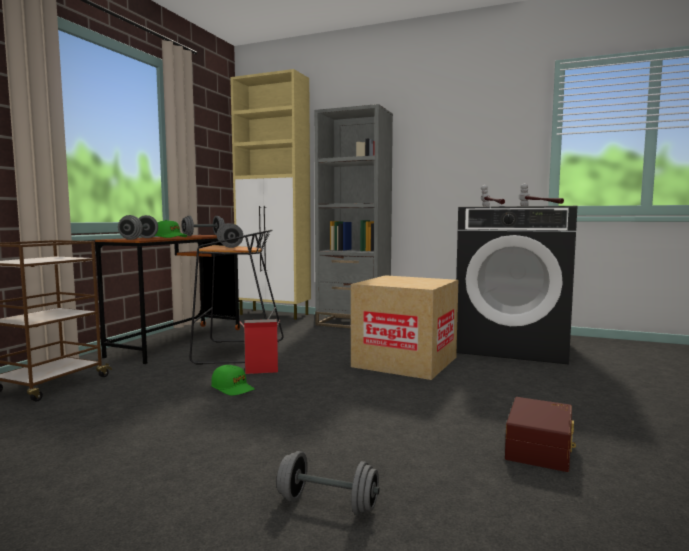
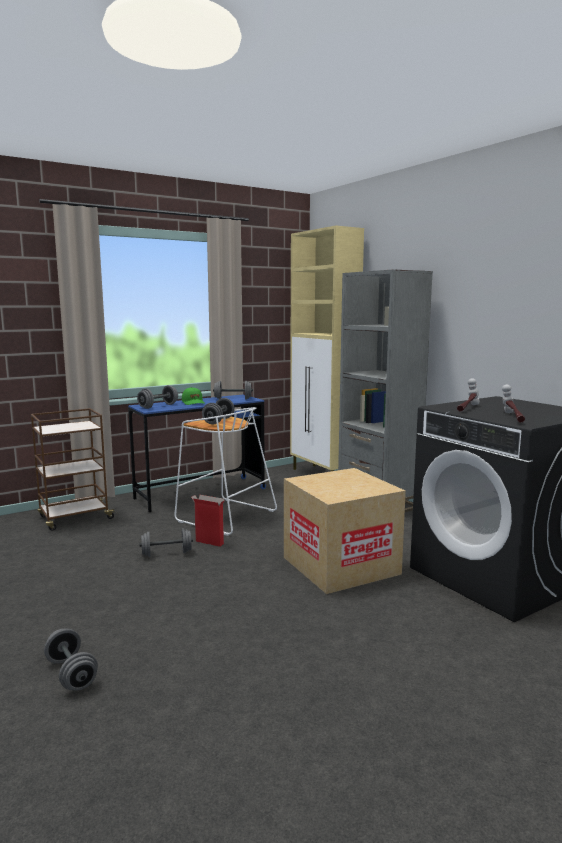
camera: 35 degrees right, 5 degrees up
(178, 342) = (200, 493): brown desk -> blue desk
(233, 388) = (166, 553): green cap -> grey dumbbell
(238, 352) = (224, 516): black stool -> white stool
(541, 448) = (282, 700): brown storage box -> none

